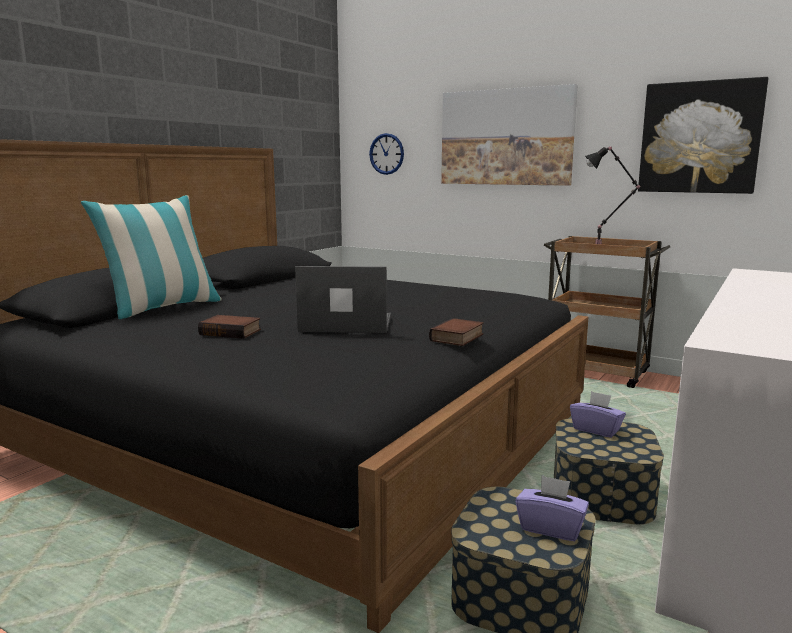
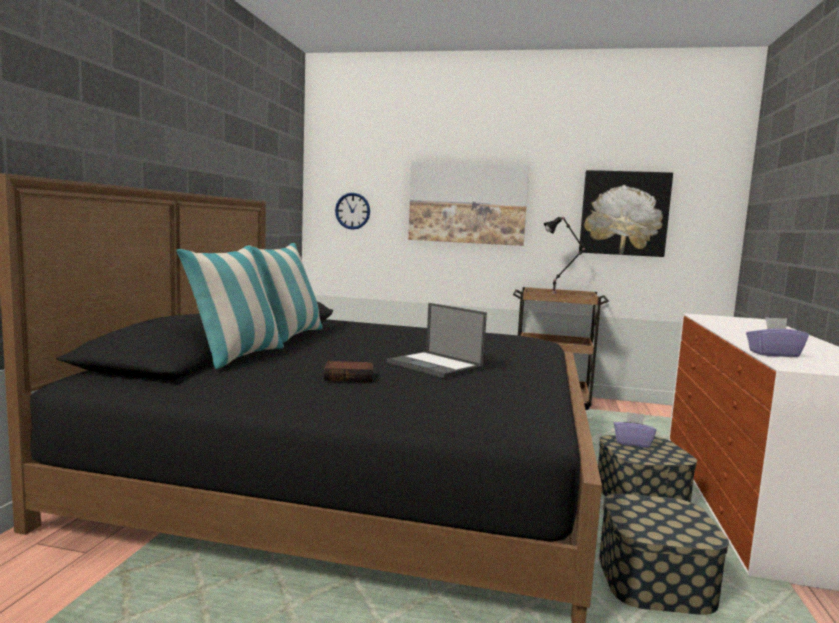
camera: 20 degrees left, 5 degrees down
(249, 289) = (289, 336): none -> pillow
(344, 324) = (436, 365): laptop -> laptop turned 120 degrees counterclockwise
(458, 338) = (541, 373): book -> none
(551, 528) = (683, 519): purple tissue box -> purple tissue box (773, 354)

